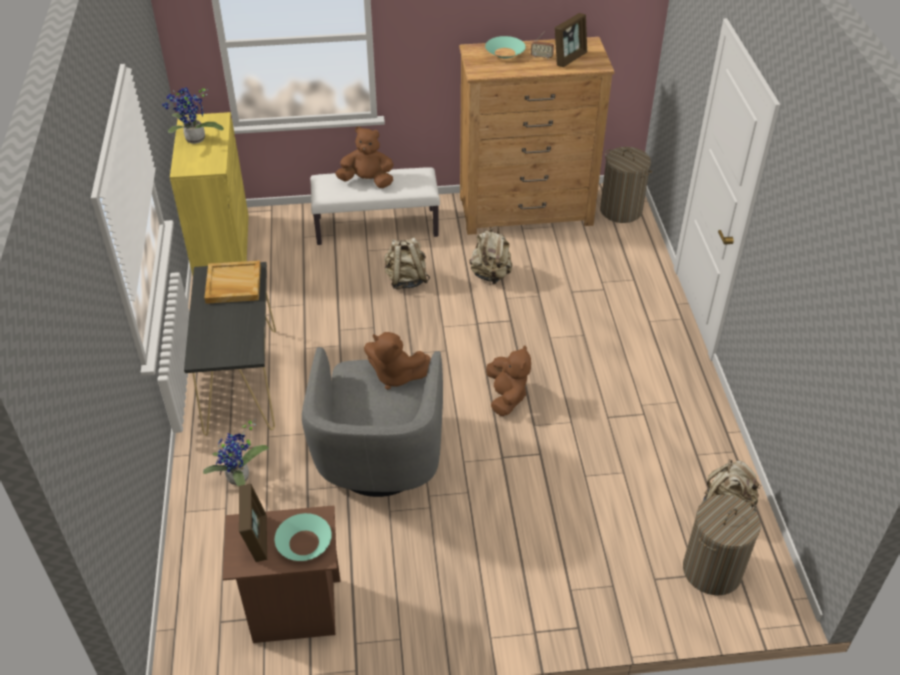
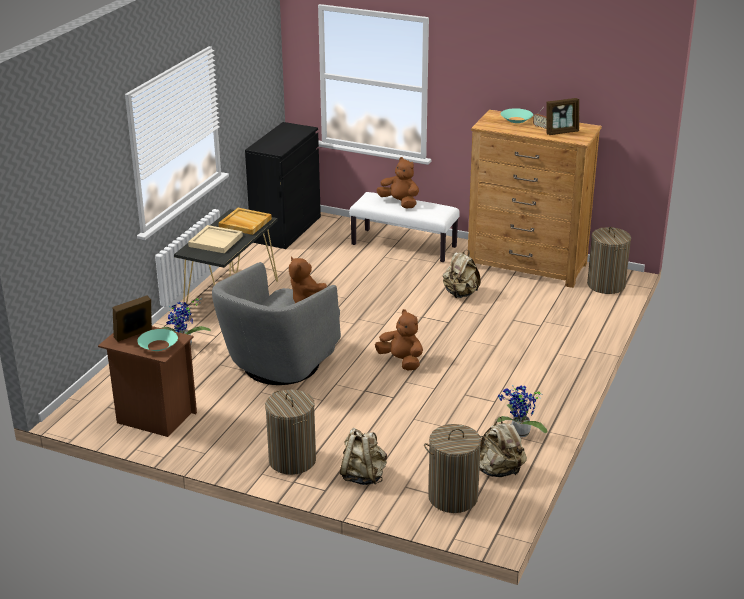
camera: 30 degrees right, 15 degrees down
(194, 140) = (279, 136): potted plant -> potted plant (518, 434)
(221, 327) = (216, 241): none -> beige tray
(222, 247) = (286, 229): yellow cabinet -> black cabinet
(257, 538) = (134, 335): picture frame -> picture frame turned 150 degrees counterclockwise
(406, 279) = (395, 279): beige backpack -> beige backpack (363, 476)
(506, 397) = (401, 361): brown plush toy -> brown plush toy turned 75 degrees counterclockwise
(507, 600) = (292, 460): none -> laundry basket

